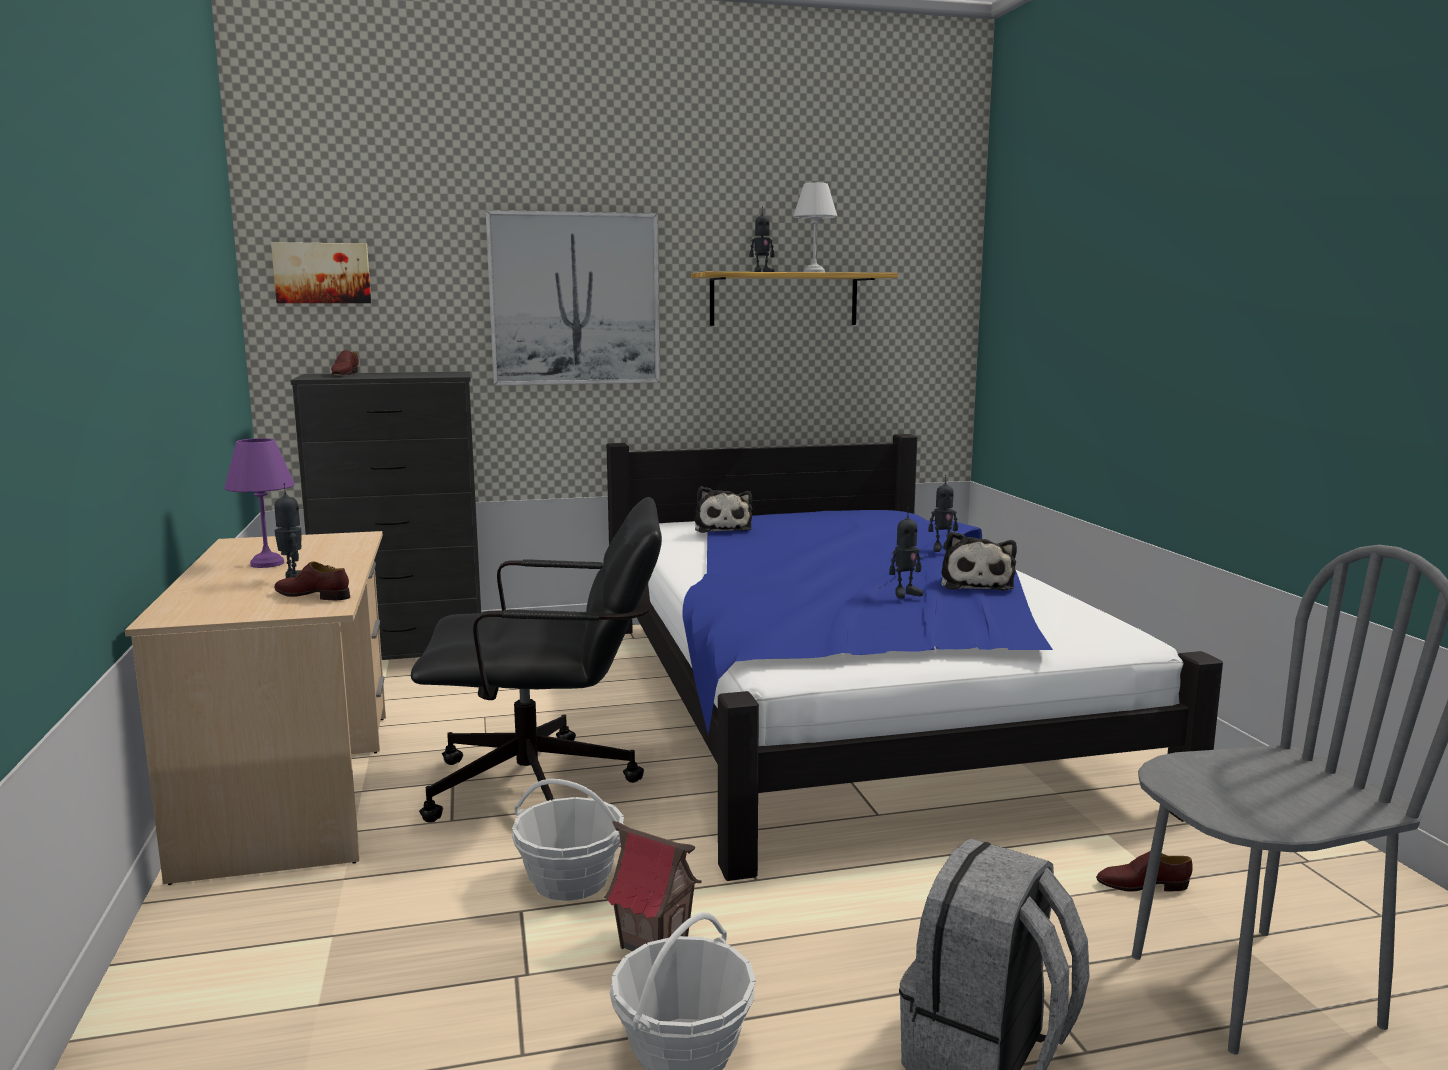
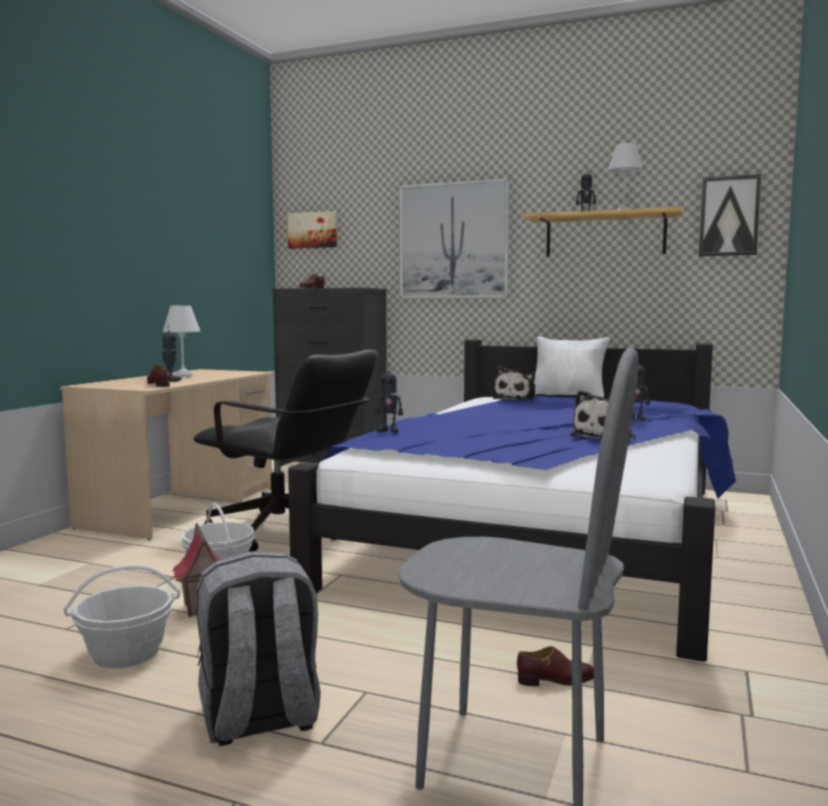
camera: 35 degrees right, 5 degrees down
(265, 564) = (182, 376): purple table lamp -> white table lamp
(760, 513) = (569, 396): none -> white pillow
(905, 594) = (525, 433): toy robot -> toy robot (388, 431)
(922, 281) = (729, 216): none -> picture
(1142, 885) = (557, 680): brown shoe -> brown shoe turned 135 degrees clockwise

